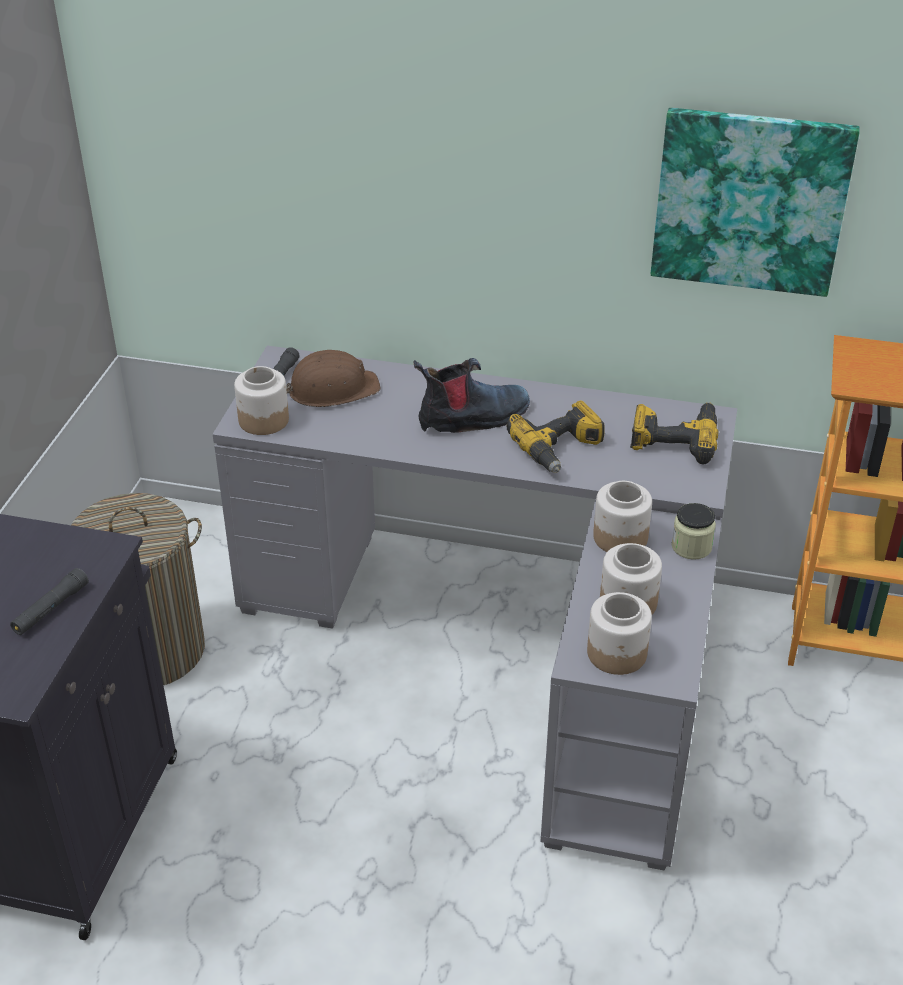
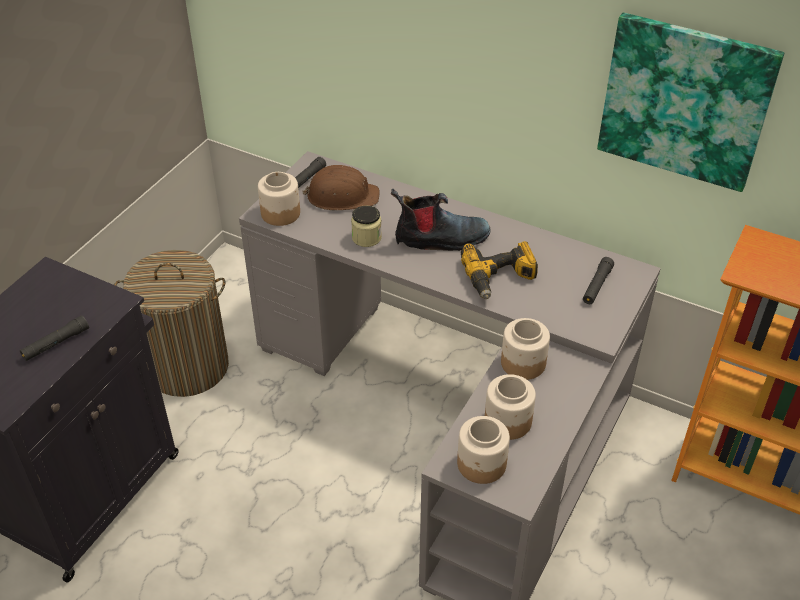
camera: 15 degrees right, 5 degrees up
(674, 438) = (597, 286): power drill -> black flashlight
(691, 547) = (578, 382): jar -> jar (366, 238)

